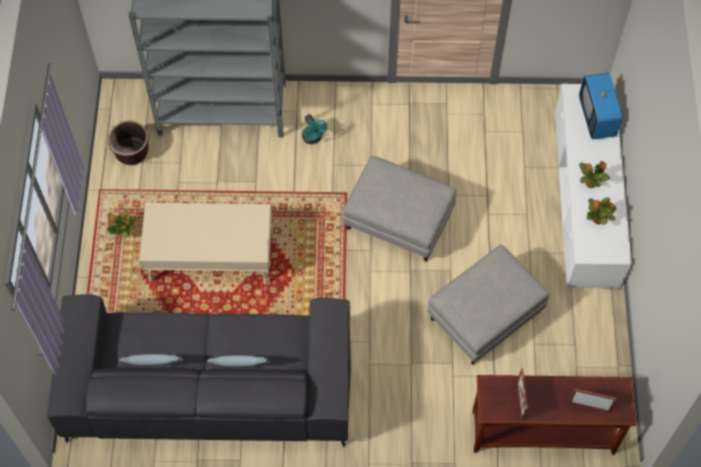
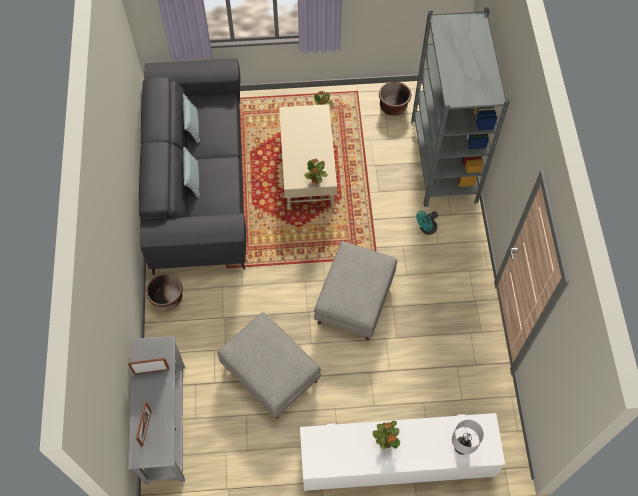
camera: 85 degrees right, 0 degrees up
(380, 429) = (167, 299): none -> brown planter
(542, 432) = (165, 423): brown console table -> grey console table
(597, 117) = (461, 446): television -> grey table lamp
(598, 220) = (347, 448): potted plant -> potted plant (315, 180)

